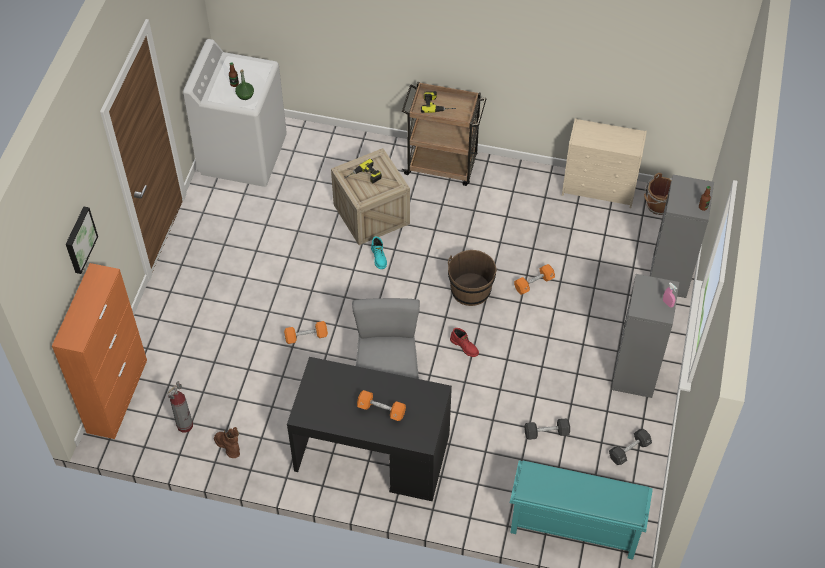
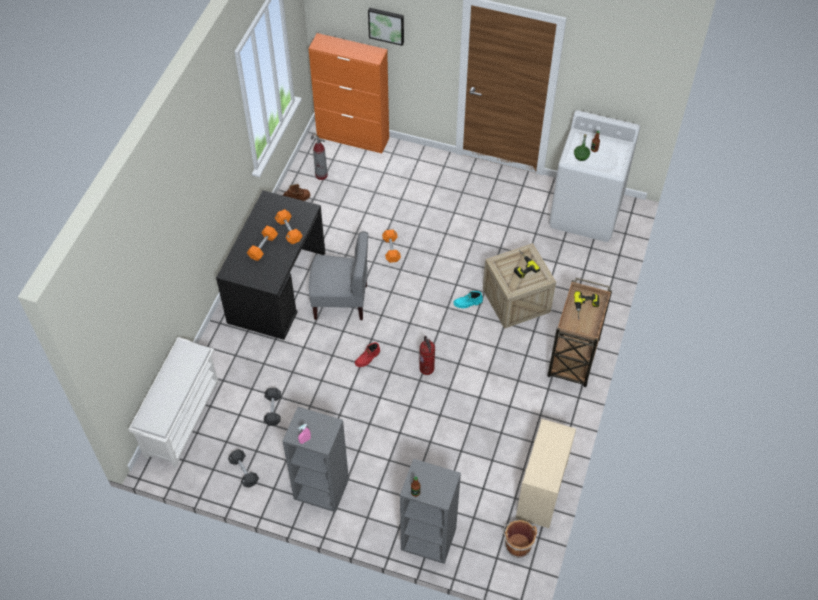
camera: 95 degrees right, 0 degrees up
(470, 290) = (427, 368): brown bucket -> fire extinguisher
(534, 283) = (429, 419): orange dumbbell -> orange dumbbell (289, 231)
(573, 527) = (182, 418): turquoise shoe rack -> white shoe rack

